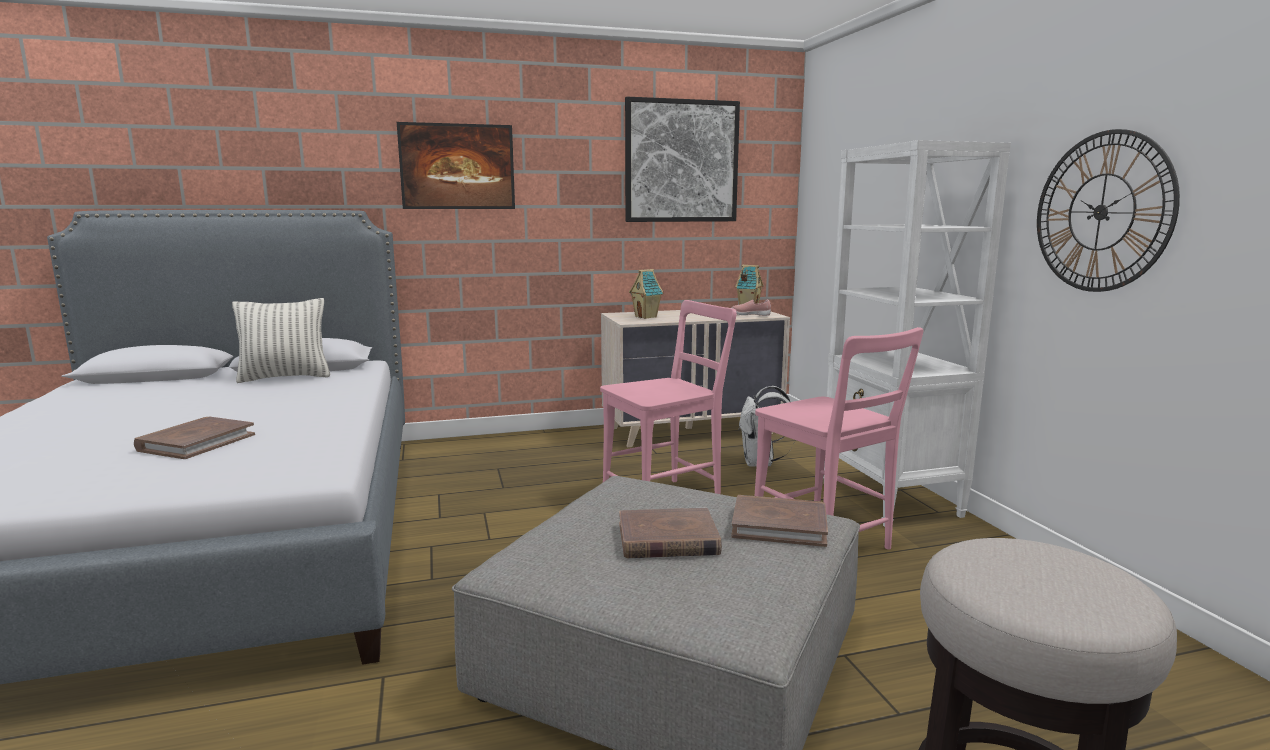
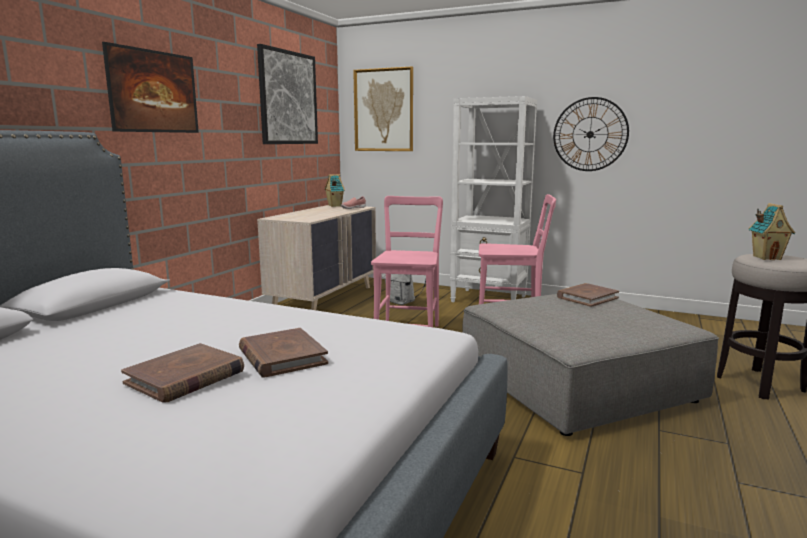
camera: 50 degrees left, 0 degrees up
(285, 377) = (114, 312): pillow -> none
(646, 317) = (301, 216): toy house -> toy house (767, 258)
(668, 539) = (578, 315): brown book -> brown book (185, 377)
(837, 171) = (383, 110): none -> picture

